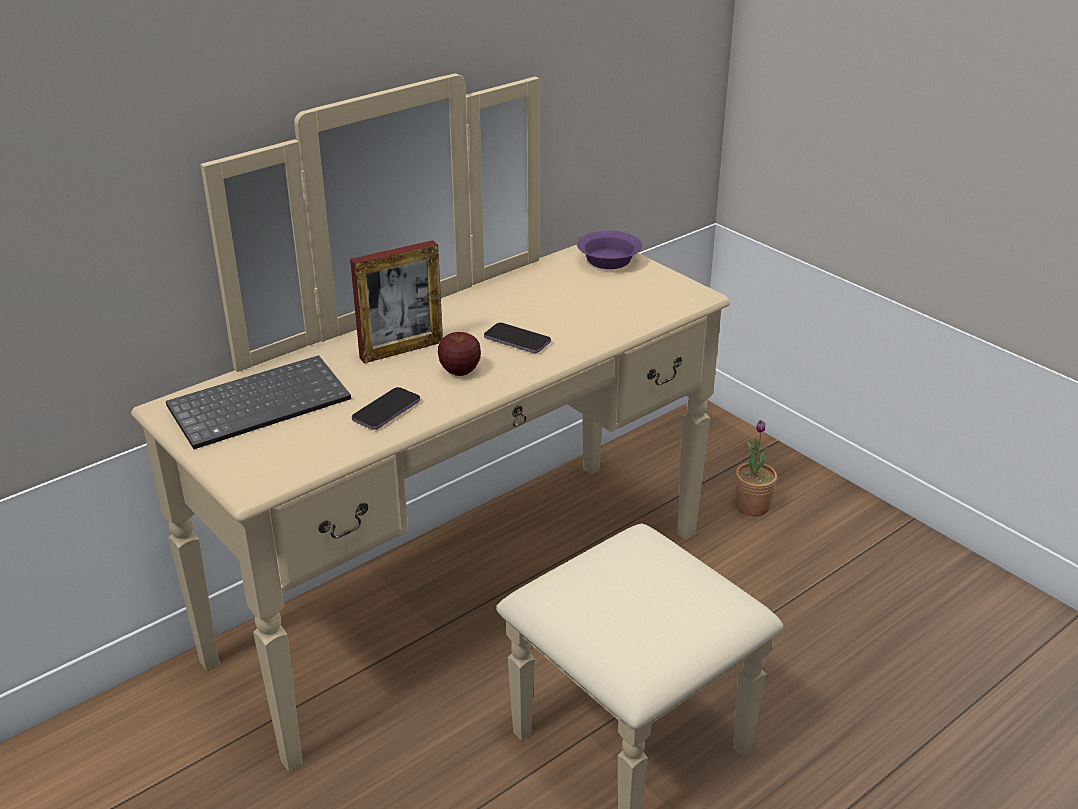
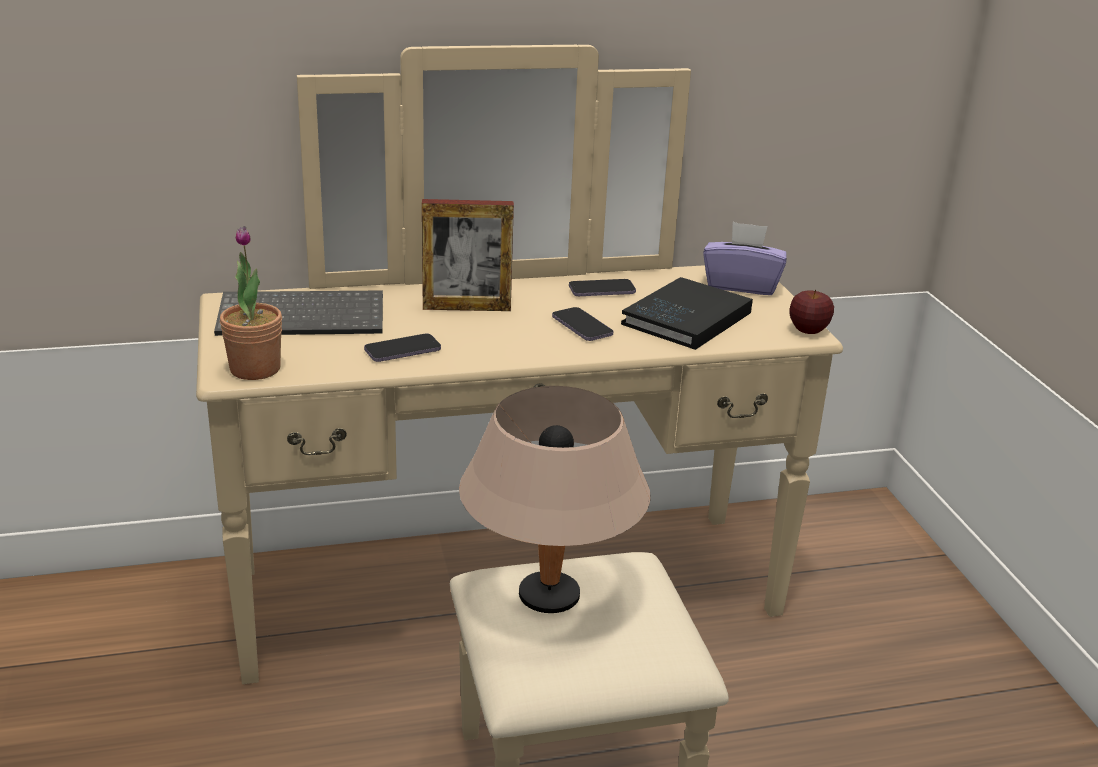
camera: 25 degrees right, 5 degrees down
(459, 371) = (501, 337): apple -> apple (807, 330)
(501, 299) = (602, 290): none -> phone
(593, 307) = (686, 318): none -> black book
(602, 591) = (548, 596): none -> beige table lamp
(608, 262) = (741, 285): purple bowl -> purple tissue box
(752, 506) = (867, 609): potted plant -> potted plant (255, 369)

